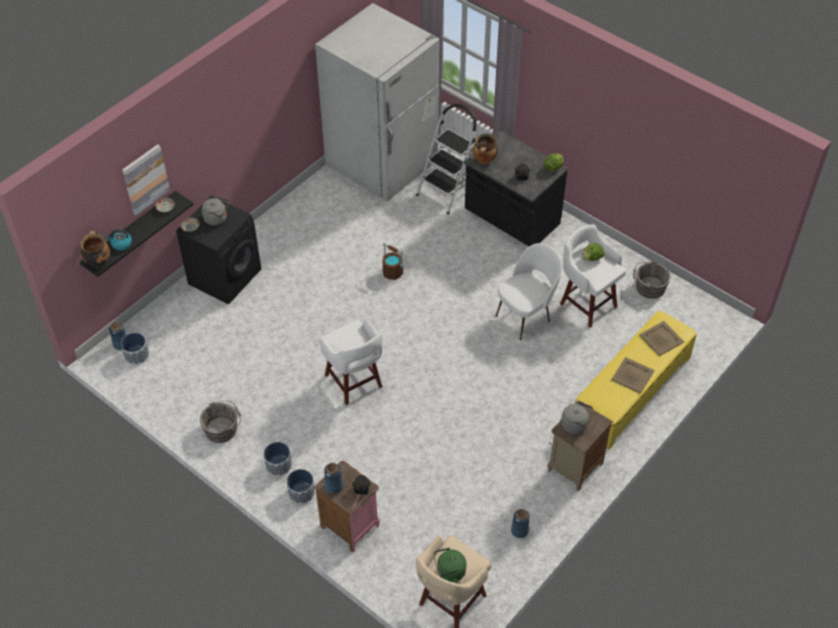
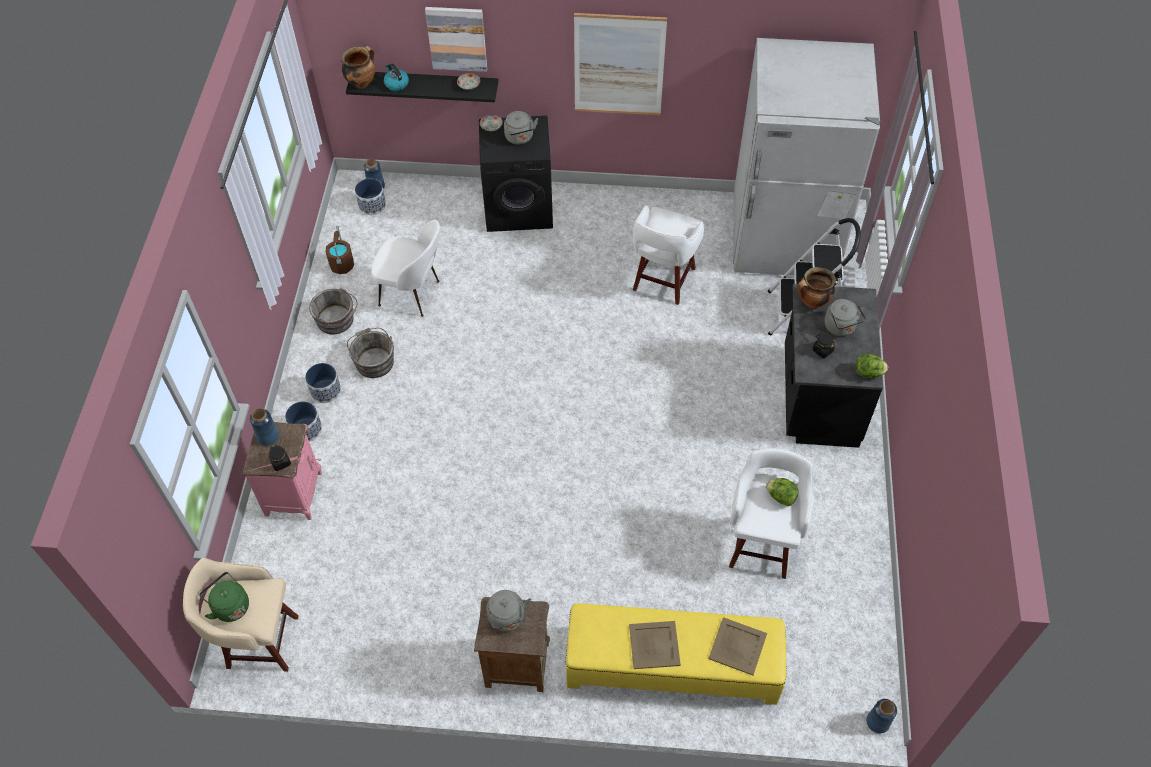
camera: 55 degrees right, 5 degrees up
(244, 123) = (619, 65): none -> picture
(354, 383) = (471, 391): white stool -> white stool (662, 281)
(393, 273) = (643, 336): brown bucket -> brown bucket (342, 265)
(513, 160) = (841, 327): none -> grey kettle
(520, 530) = (392, 656): blue vase -> blue vase (878, 722)
(526, 316) = (690, 493): white chair -> white chair (414, 295)
(648, 287) = (847, 596): grey bucket -> grey bucket (374, 360)

